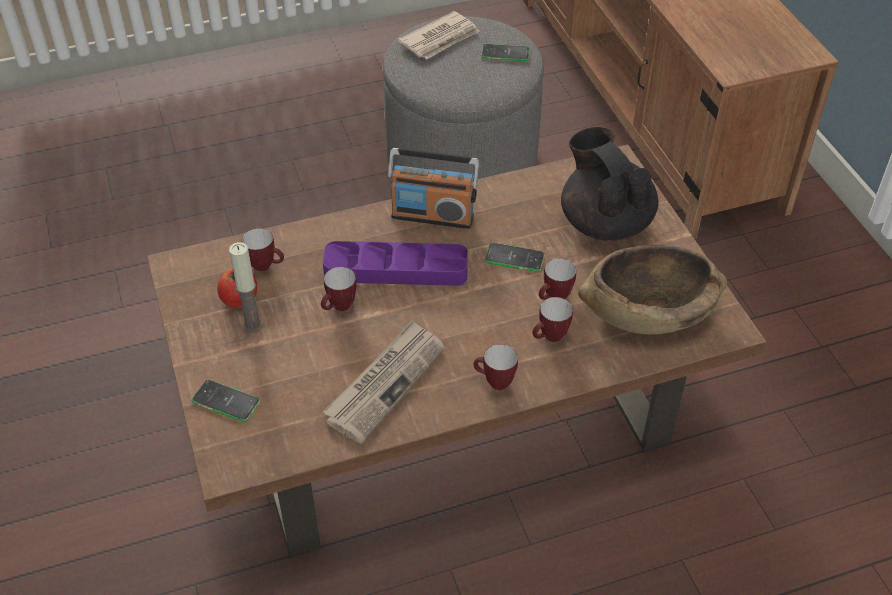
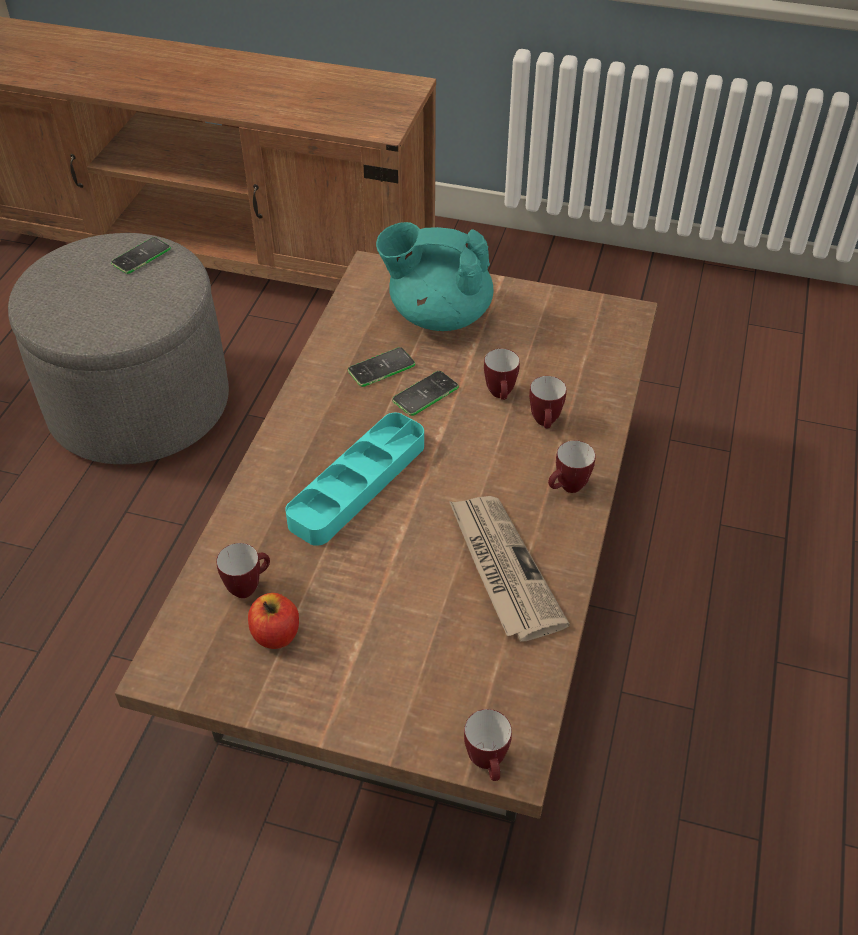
camera: 55 degrees left, 0 degrees up
(226, 401) = (417, 719): phone -> phone (381, 368)
(253, 325) = (326, 641): candle -> none
(339, 308) = (369, 555): mug -> mug (488, 764)
(396, 269) = (358, 484): purple tray -> turquoise tray
(433, 216) = (311, 419): radio -> none
(440, 39) = (61, 286): newspaper -> none
(605, 222) = (438, 315): black teapot -> turquoise teapot
(648, 310) = (567, 347): brown bowl -> none

